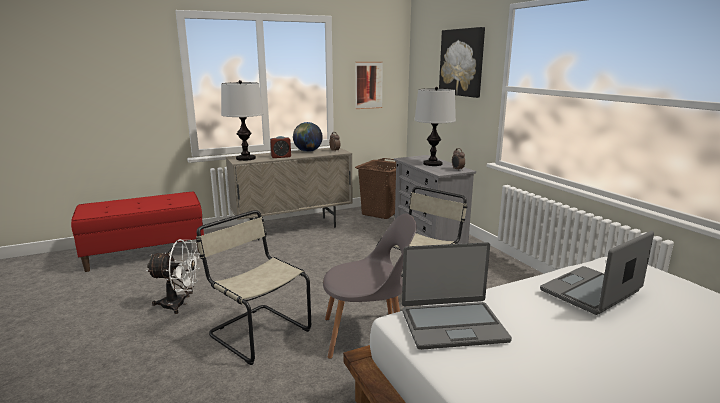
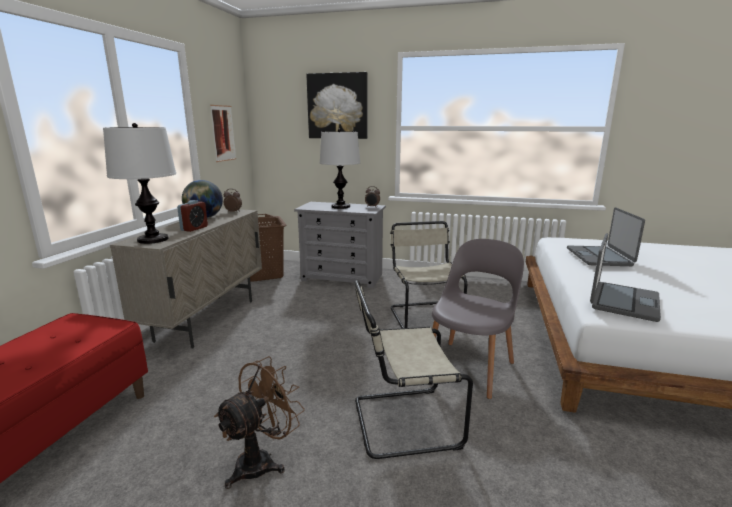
camera: 50 degrees left, 0 degrees up
(179, 304) = (262, 461): white fan -> brown fan

